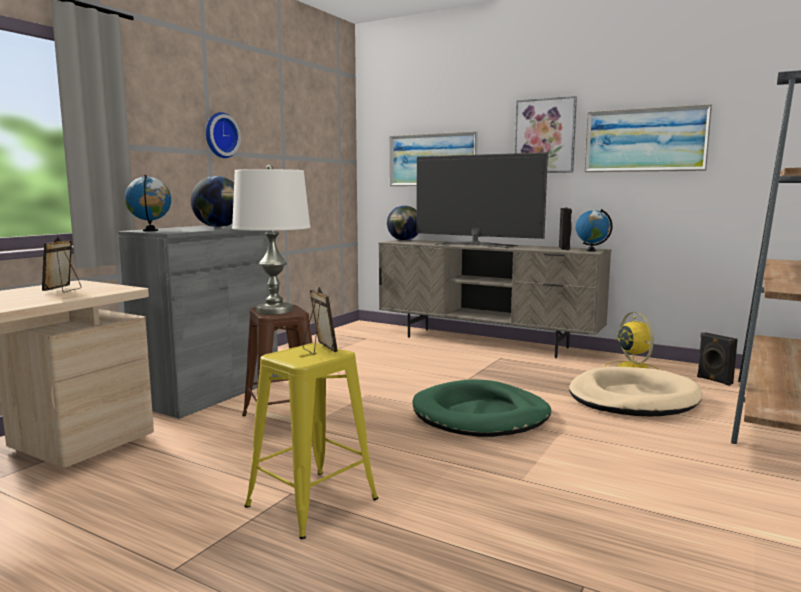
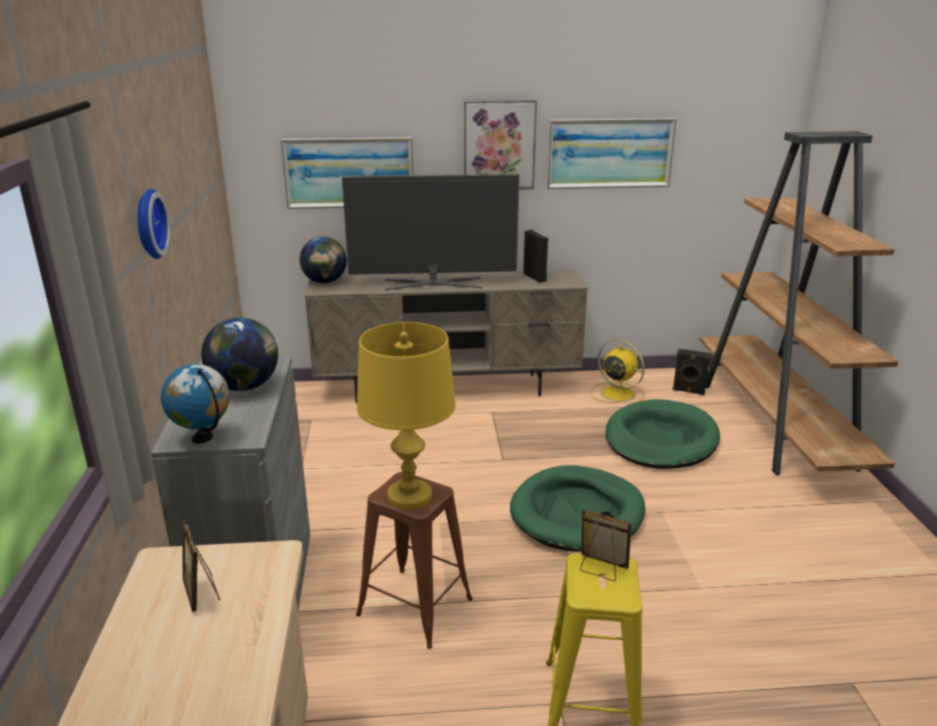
camera: 35 degrees left, 15 degrees up
(274, 310) = (409, 496): white table lamp -> yellow table lamp
(591, 251) = (568, 280): globe -> none
(633, 398) = (660, 440): beige dog bed -> green dog bed

